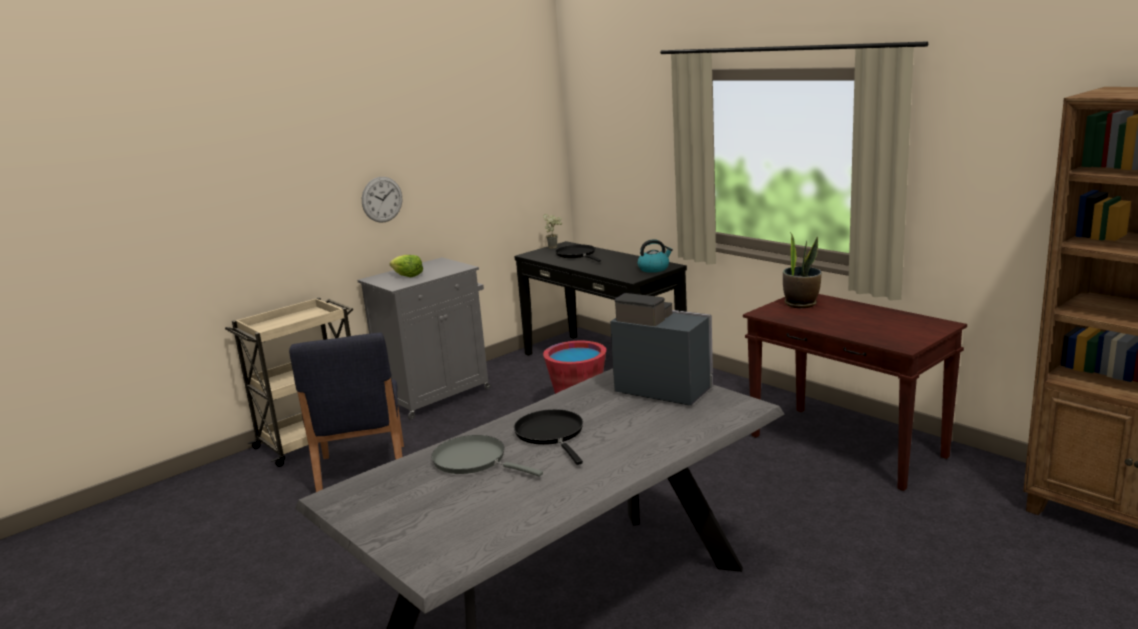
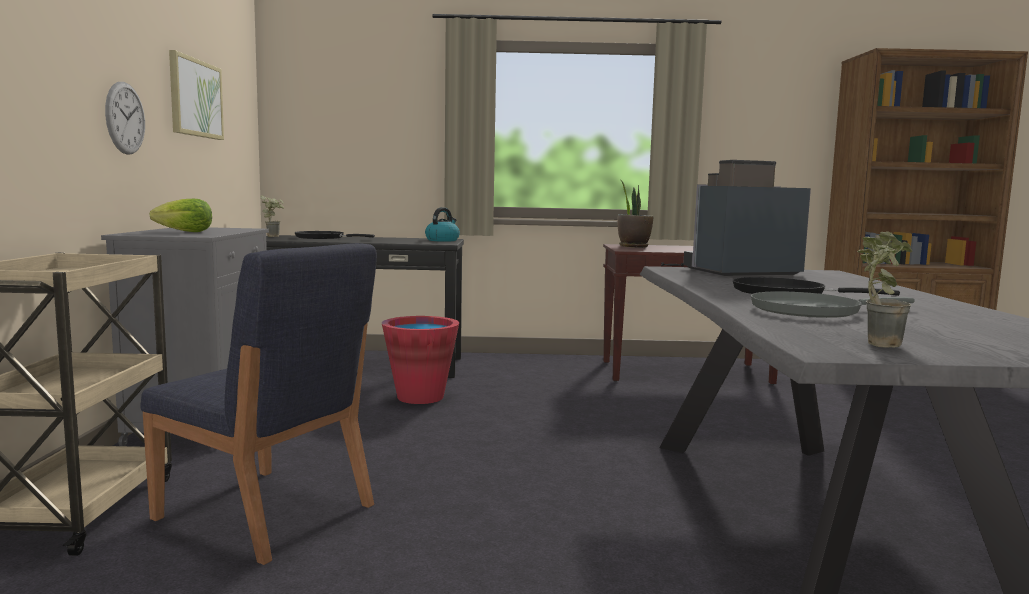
camera: 50 degrees left, 10 degrees down
(372, 500) = (873, 343): none -> potted plant
(465, 157) = (195, 98): none -> picture

